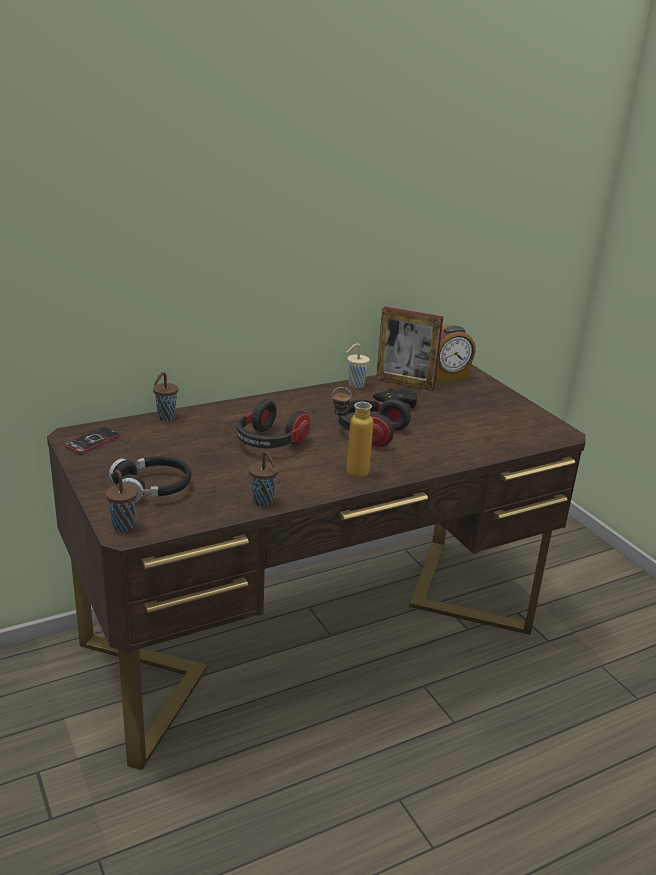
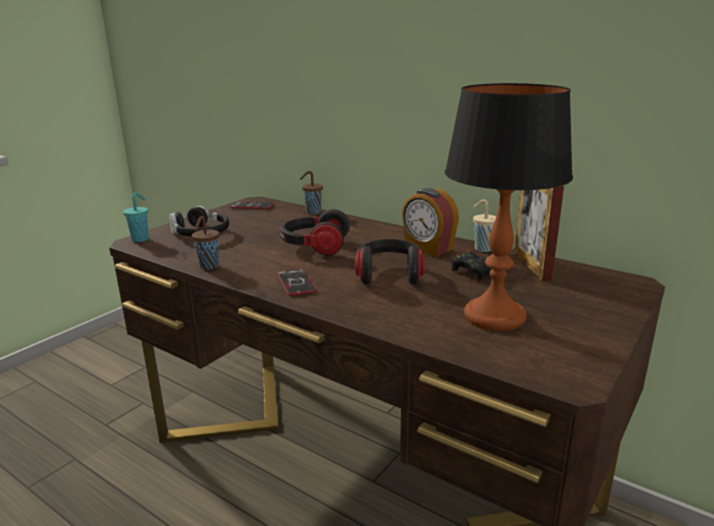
camera: 65 degrees right, 5 degrees down
(122, 525) = (141, 239): brown cup -> turquoise cup
(348, 472) = (296, 283): bottle -> phone
(447, 376) = (595, 280): alarm clock -> alarm clock (428, 249)
(471, 424) = (493, 316): none -> table lamp

